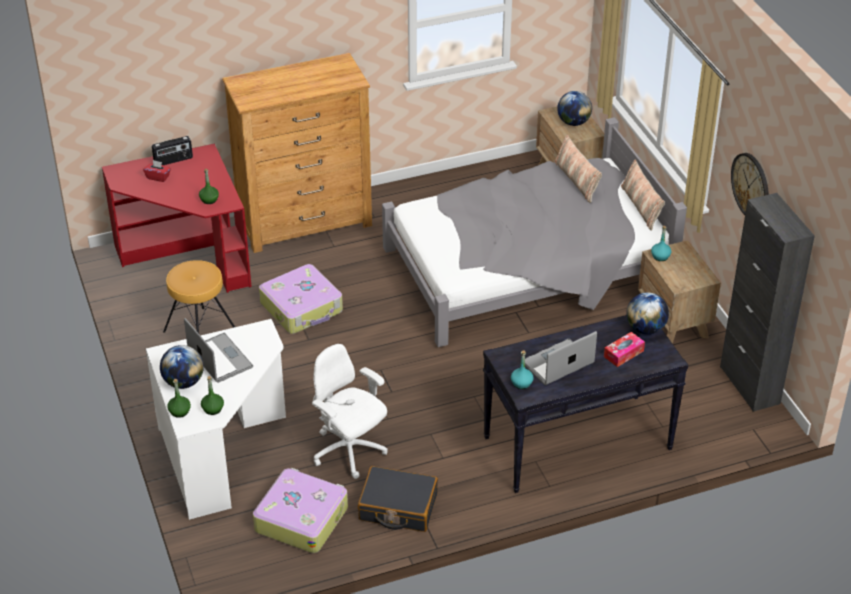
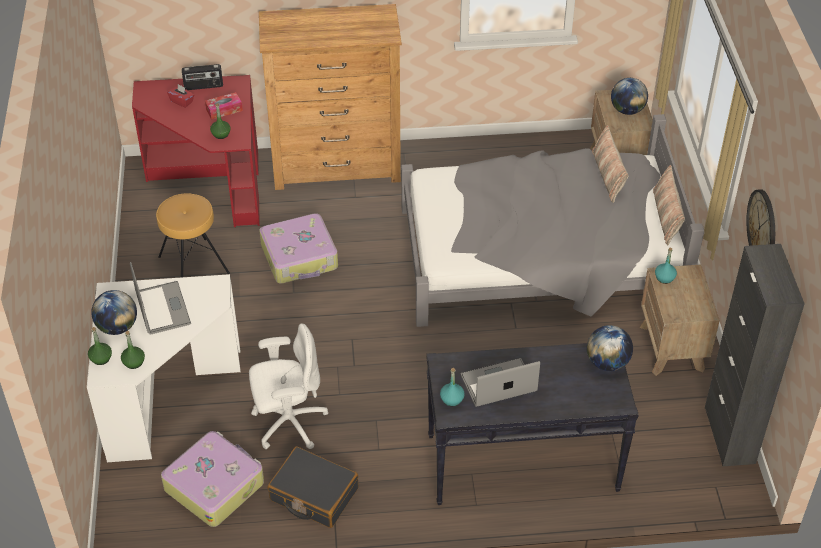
camera: 15 degrees right, 5 degrees up
(349, 452) = (288, 423): white office chair -> white office chair turned 105 degrees clockwise
(623, 354) = (573, 387): tissue box -> tissue box (224, 110)

